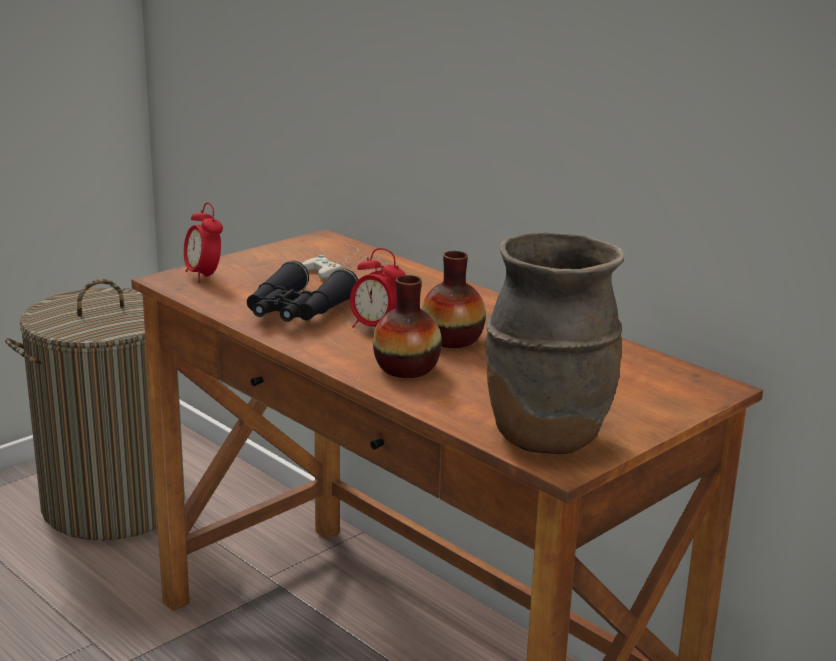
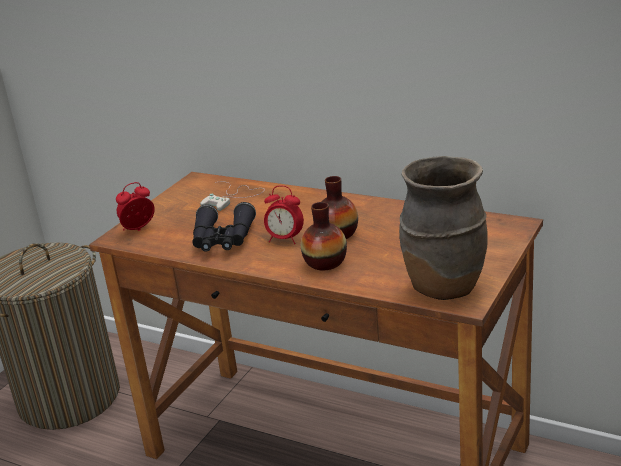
camera: 15 degrees left, 5 degrees up
(204, 276) = (138, 229): alarm clock -> alarm clock turned 105 degrees clockwise

